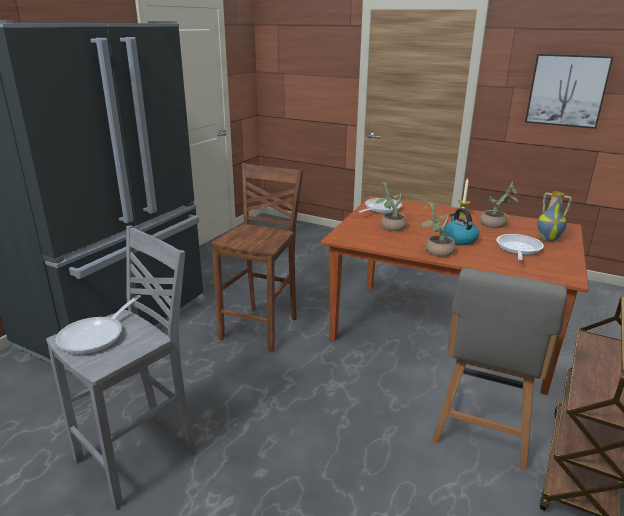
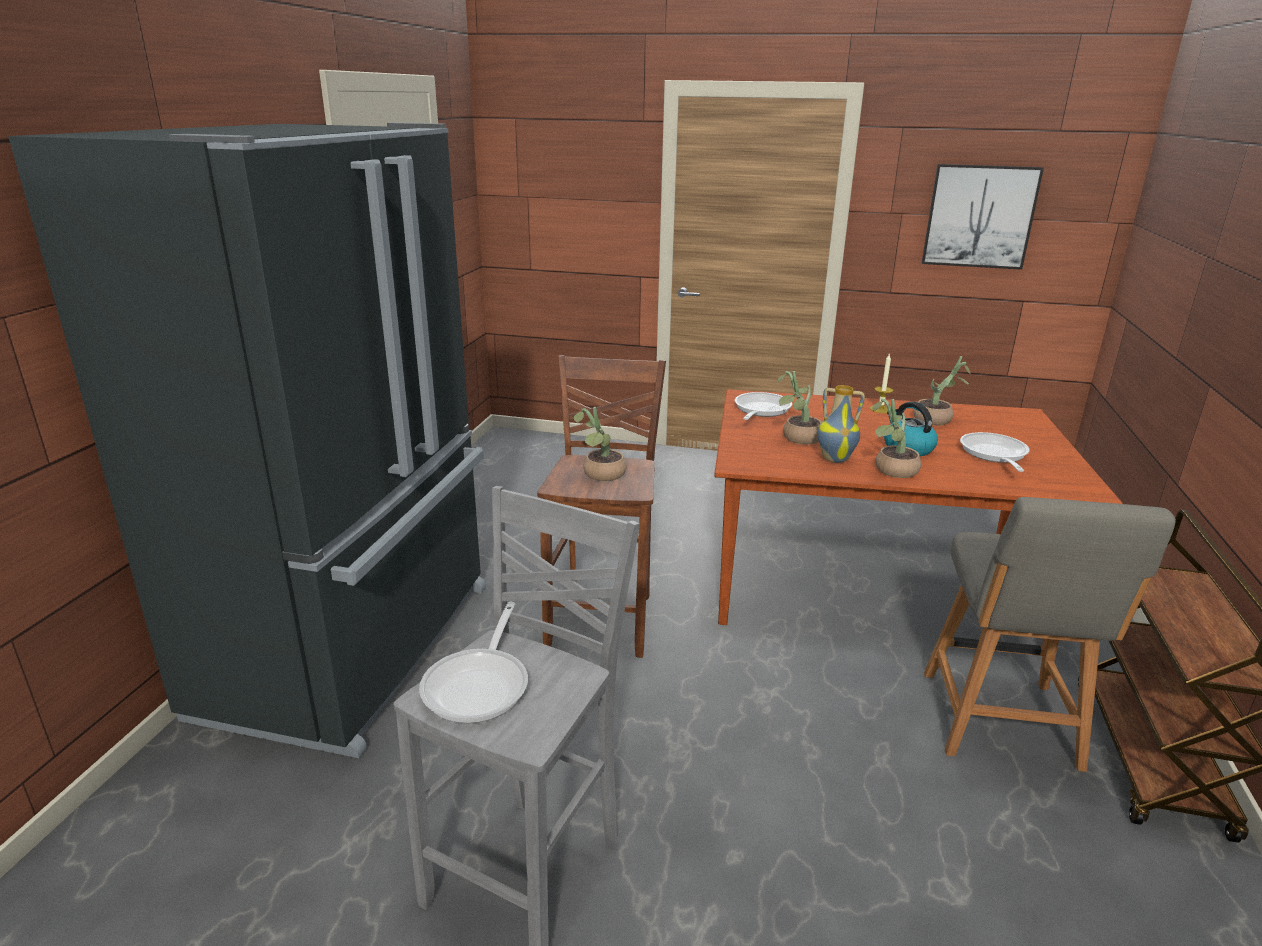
camera: 15 degrees left, 0 degrees up
(254, 237) = (601, 475): none -> potted plant
(548, 239) = (1019, 435): vase -> vase (835, 459)

